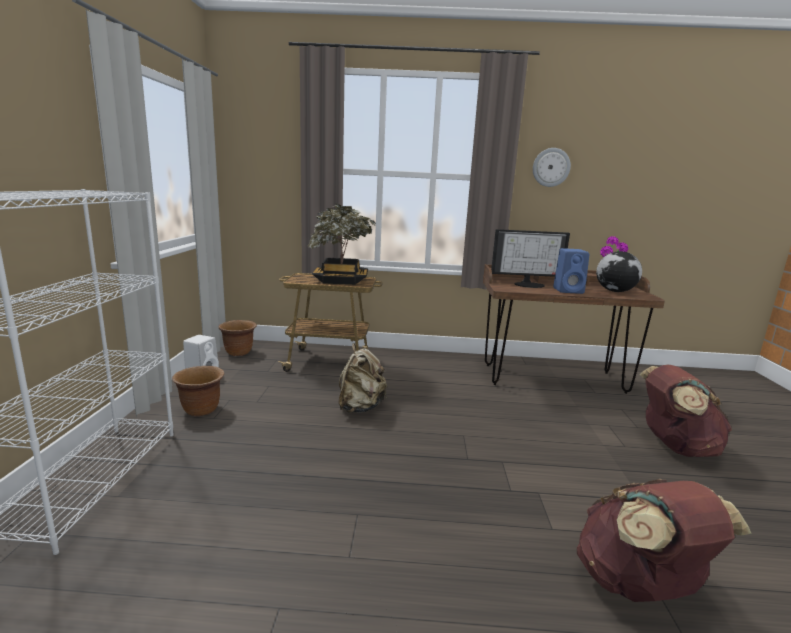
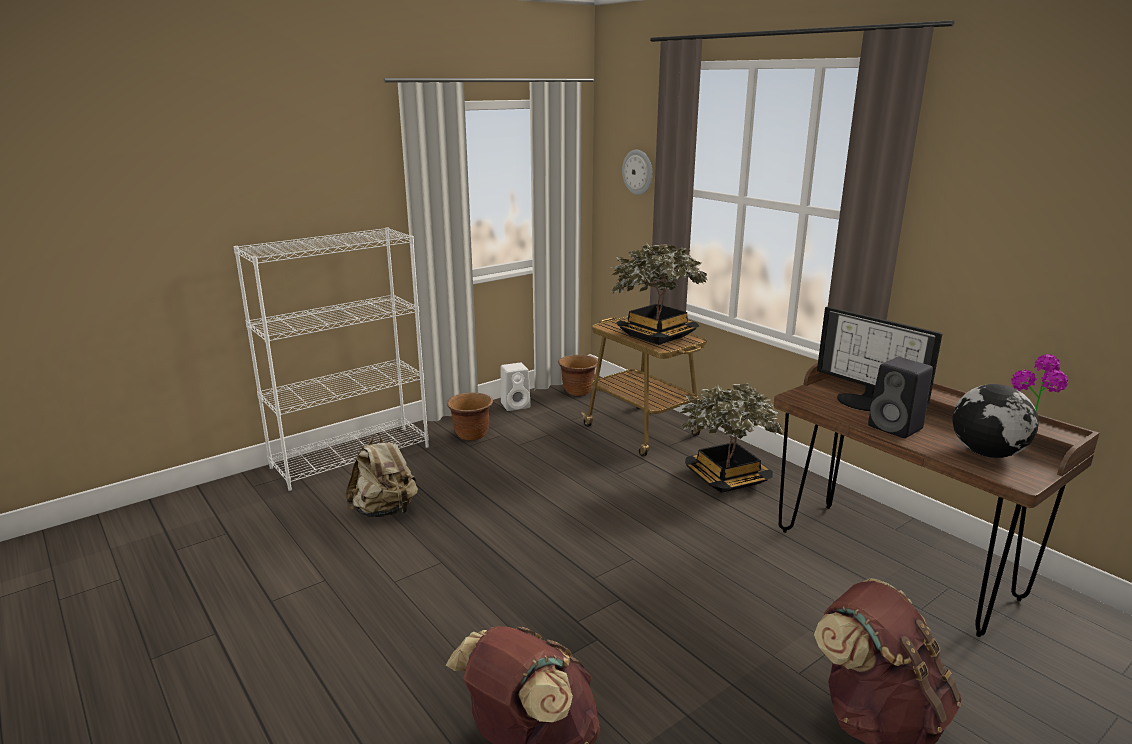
camera: 50 degrees right, 5 degrees up
(360, 407) = (588, 487): beige backpack -> beige backpack (385, 511)
(422, 370) = (727, 479): none -> potted plant
(551, 167) = (981, 212): wall clock -> wall clock (638, 172)
(569, 290) = (897, 428): blue speaker -> black speaker

